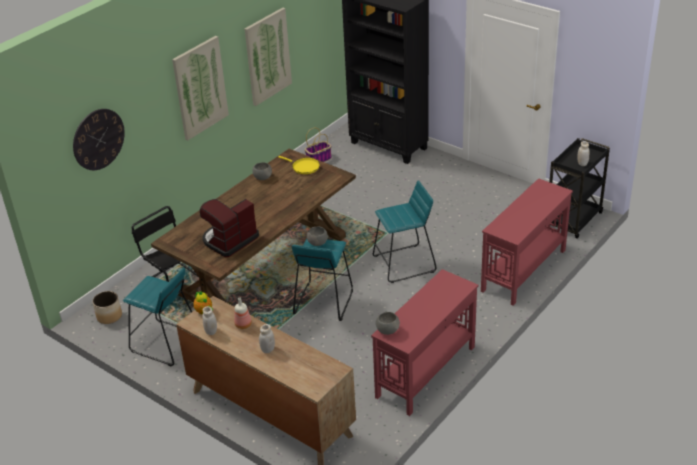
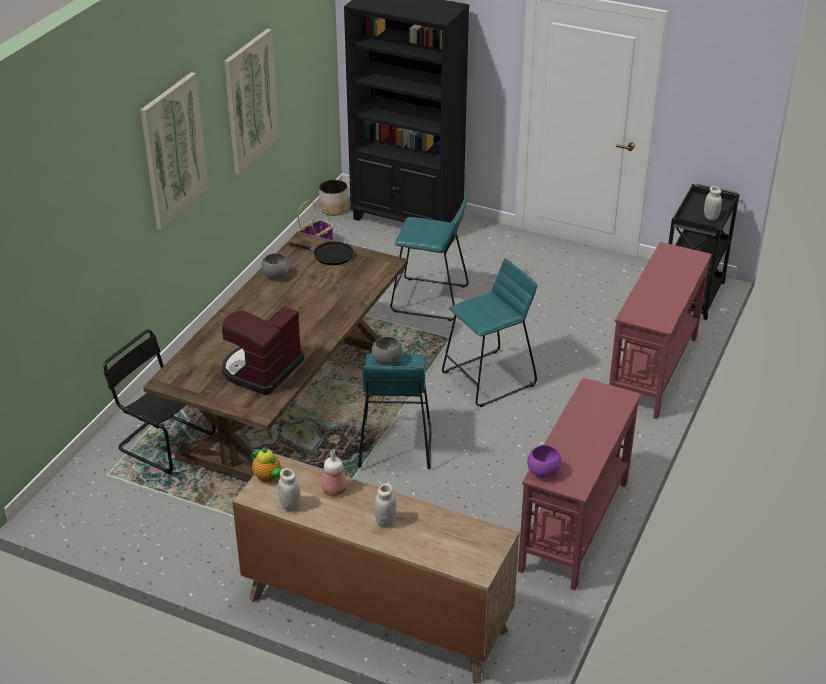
camera: 15 degrees left, 0 degrees up
(98, 139) = (52, 236): wall clock -> none
(109, 316) = (81, 504): planter -> planter (333, 209)
(165, 343) = (182, 533): turquoise stool -> turquoise stool (429, 299)
(304, 167) = (330, 255): yellow frying pan -> black frying pan
(387, 330) = (542, 472): grey bowl -> purple bowl

